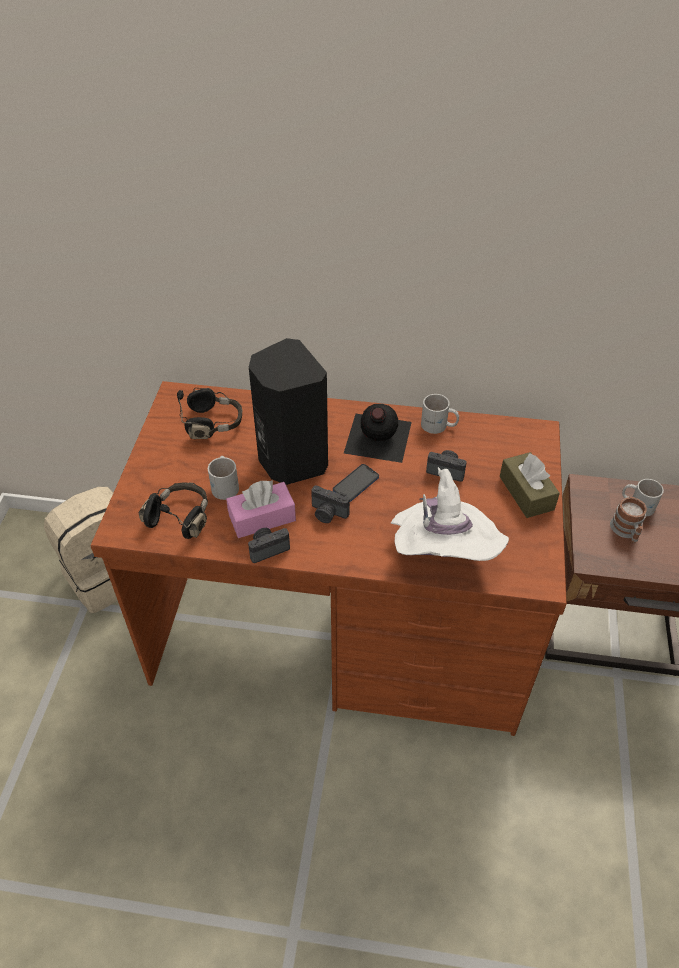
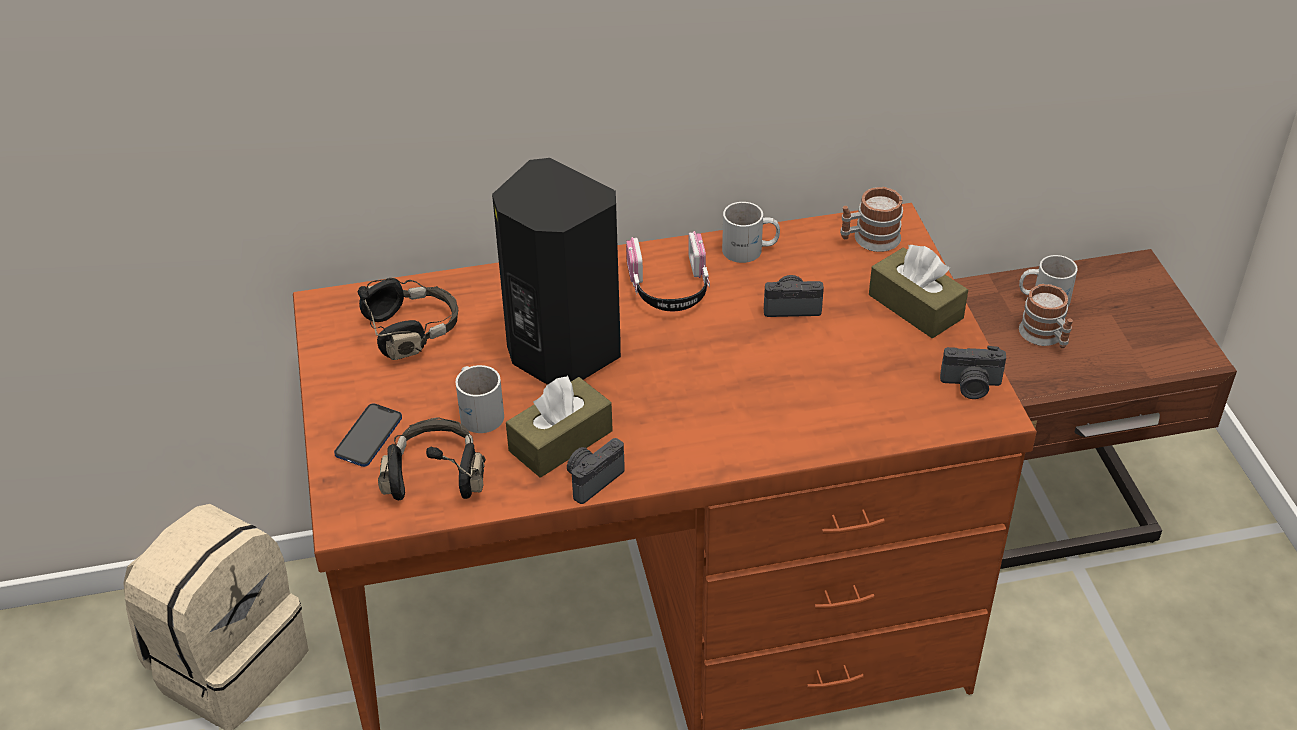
camera: 20 degrees left, 5 degrees down
(262, 518) = (560, 441): pink tissue box -> brown tissue box
(328, 514) = (654, 409): camera -> camera (971, 386)
(356, 484) = (673, 358): phone -> phone (369, 436)
(376, 438) = (669, 288): black bottle -> headphones
(441, 554) = (842, 416): white hat -> none
(518, 439) = (869, 239): none -> mug

